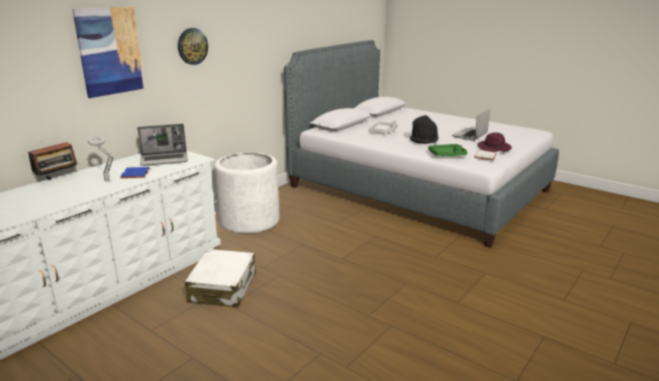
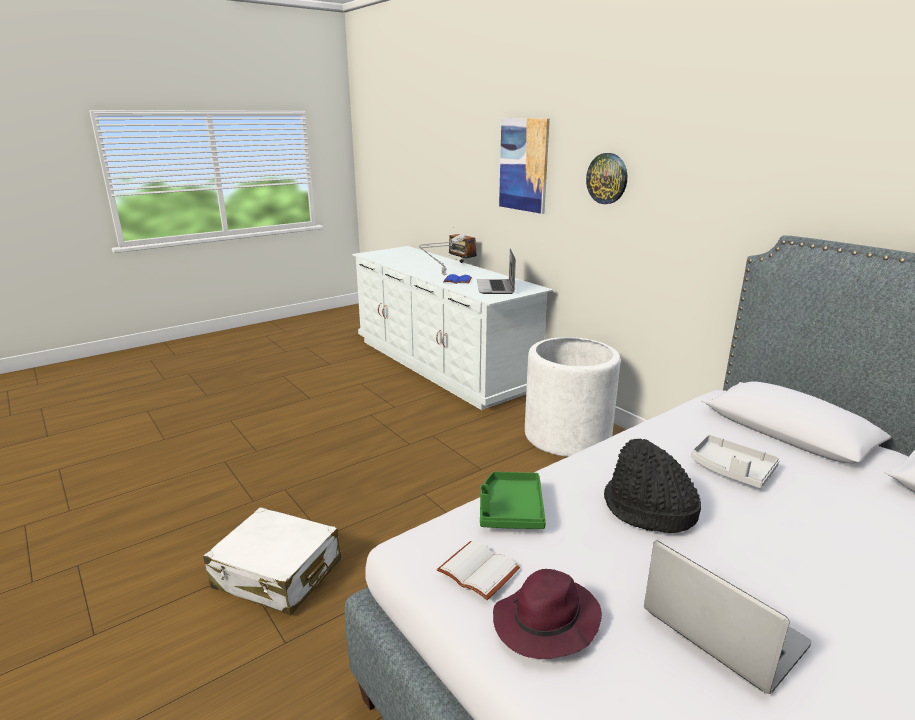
camera: 105 degrees right, 0 degrees up
(223, 288) = (404, 412): white suitcase -> white suitcase (277, 574)

